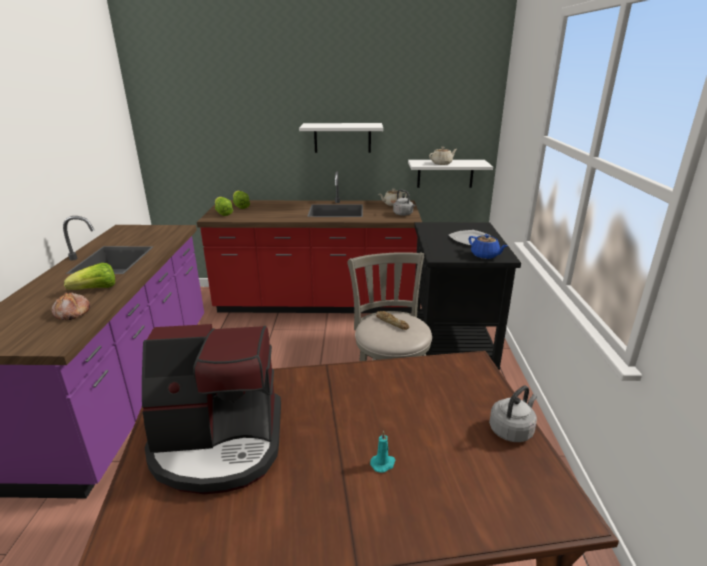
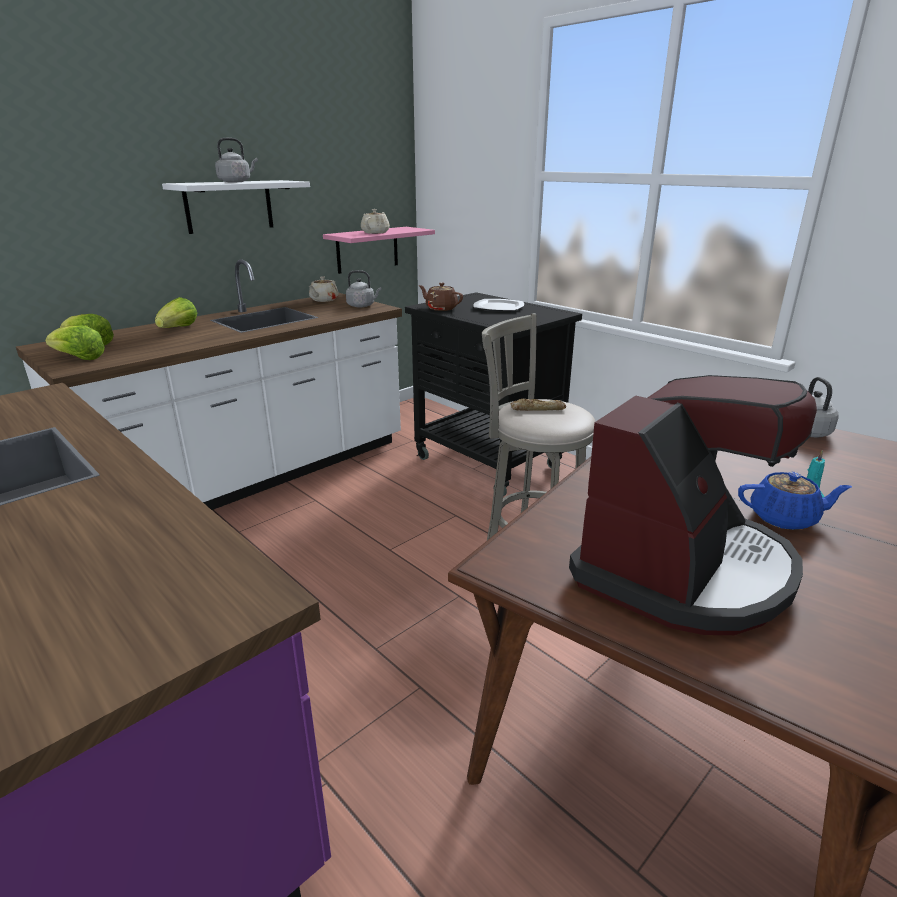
camera: 45 degrees left, 0 degrees up
(71, 313) = (151, 555): bread -> none
(96, 289) = (105, 511): lettuce -> lettuce (179, 329)
(316, 303) = (254, 477): red counter -> white counter
(340, 125) = (236, 182): none -> grey kettle
(431, 229) = (441, 308): none -> brown teapot
(445, 173) = (367, 249): white shelf -> pink shelf
(485, 255) = (544, 315): blue teapot -> blue teapot (784, 518)

